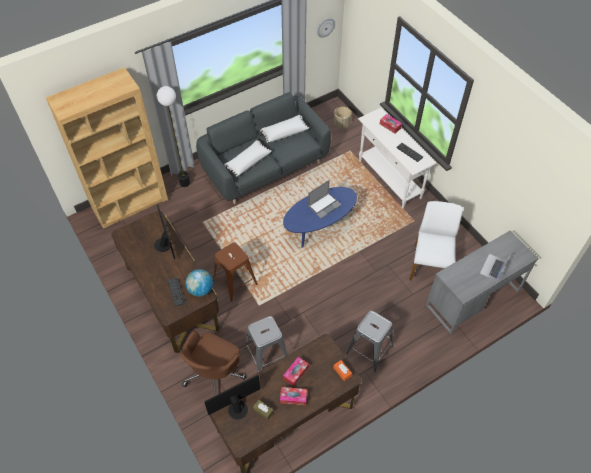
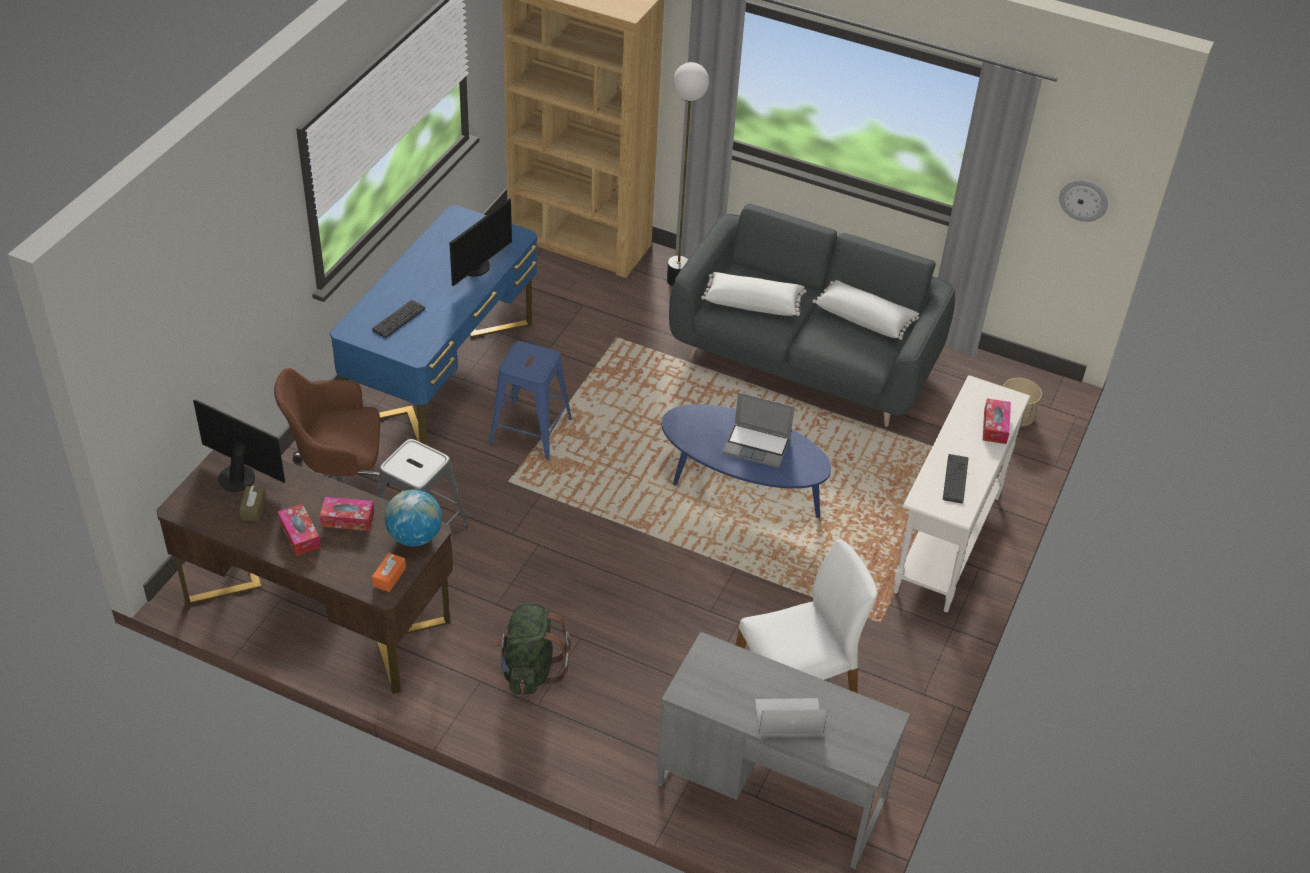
camera: 55 degrees right, 10 degrees down
(172, 297) = (442, 372): brown desk -> blue desk
(200, 289) = (423, 343): globe -> globe (414, 536)
(235, 282) = (530, 431): brown stool -> blue stool
(369, 349) = (530, 670): grey stool -> green backpack

